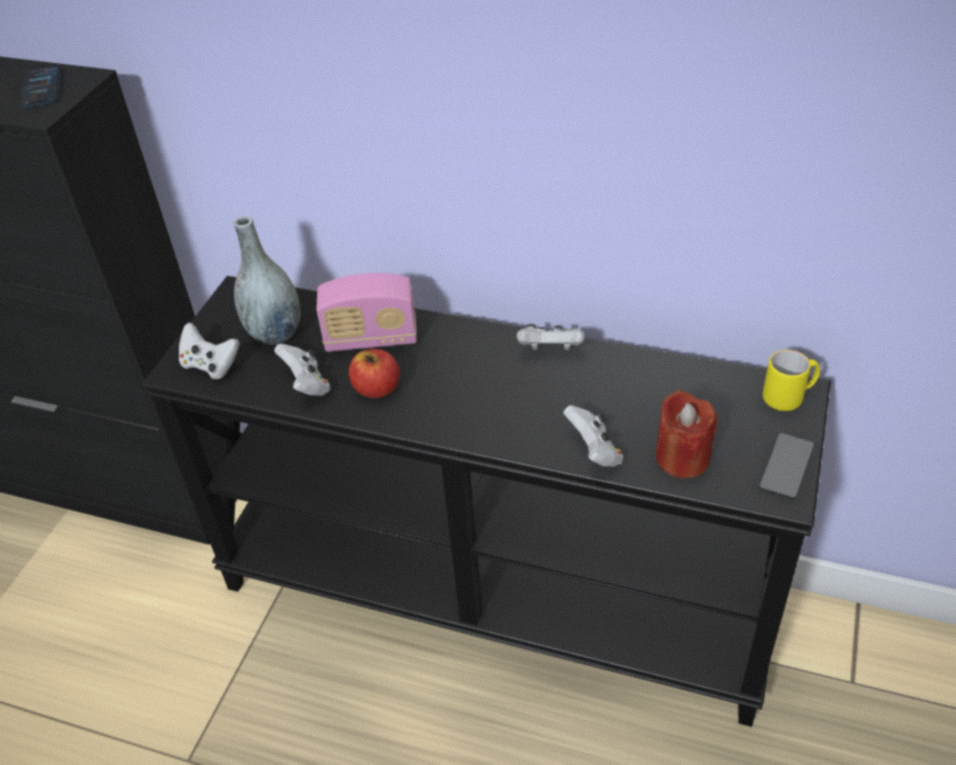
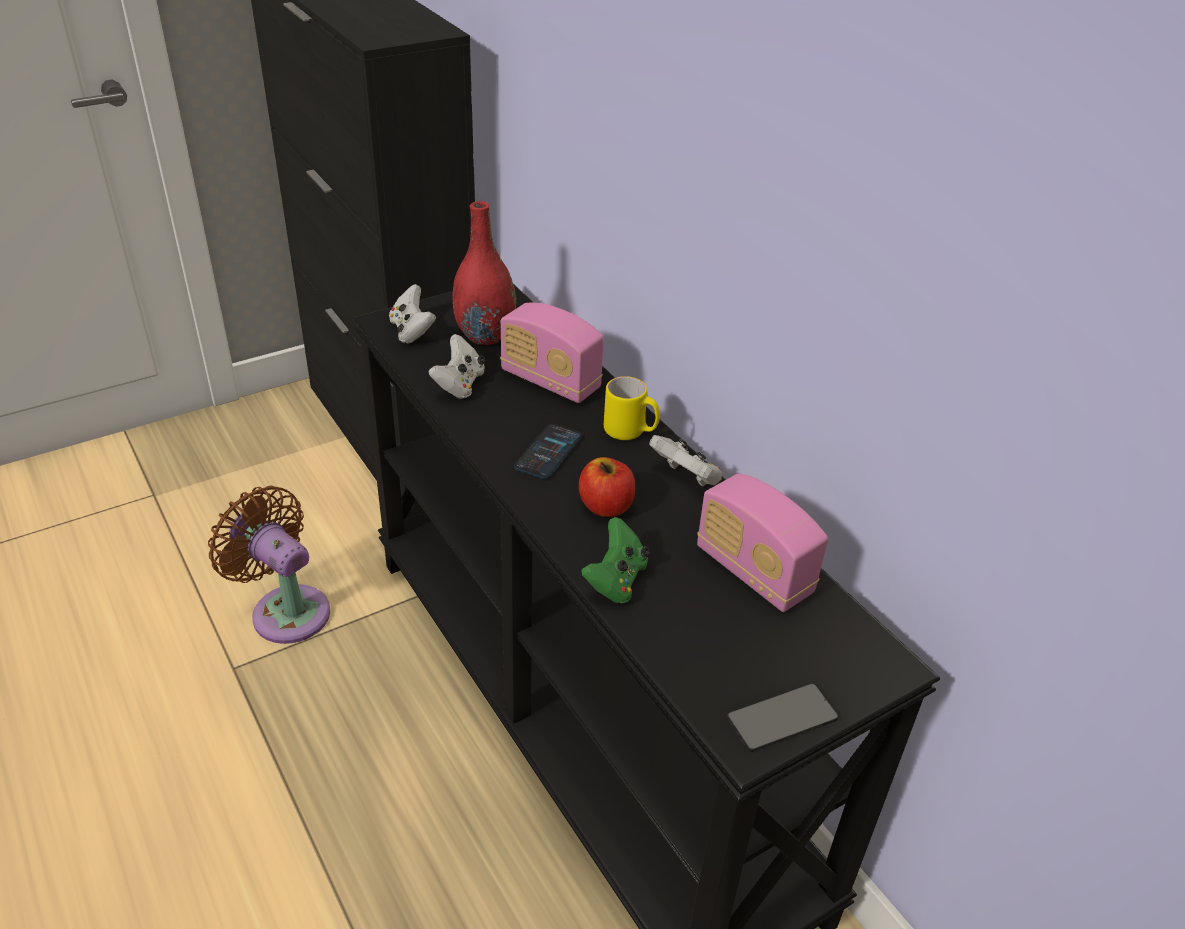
camera: 35 degrees right, 5 degrees down
(41, 88) = (402, 26): phone -> phone (548, 452)
(180, 683) = (286, 610): none -> brown fan
(275, 333) = (485, 335): grey vase -> red vase
(377, 388) = (506, 419): apple -> apple (606, 506)
(594, 452) = (616, 580): white game controller -> green game controller
(665, 386) = (753, 572): none -> radio
(682, 458) = (688, 640): red candle -> none
(789, 397) = (869, 662): yellow mug -> yellow mug (630, 432)

